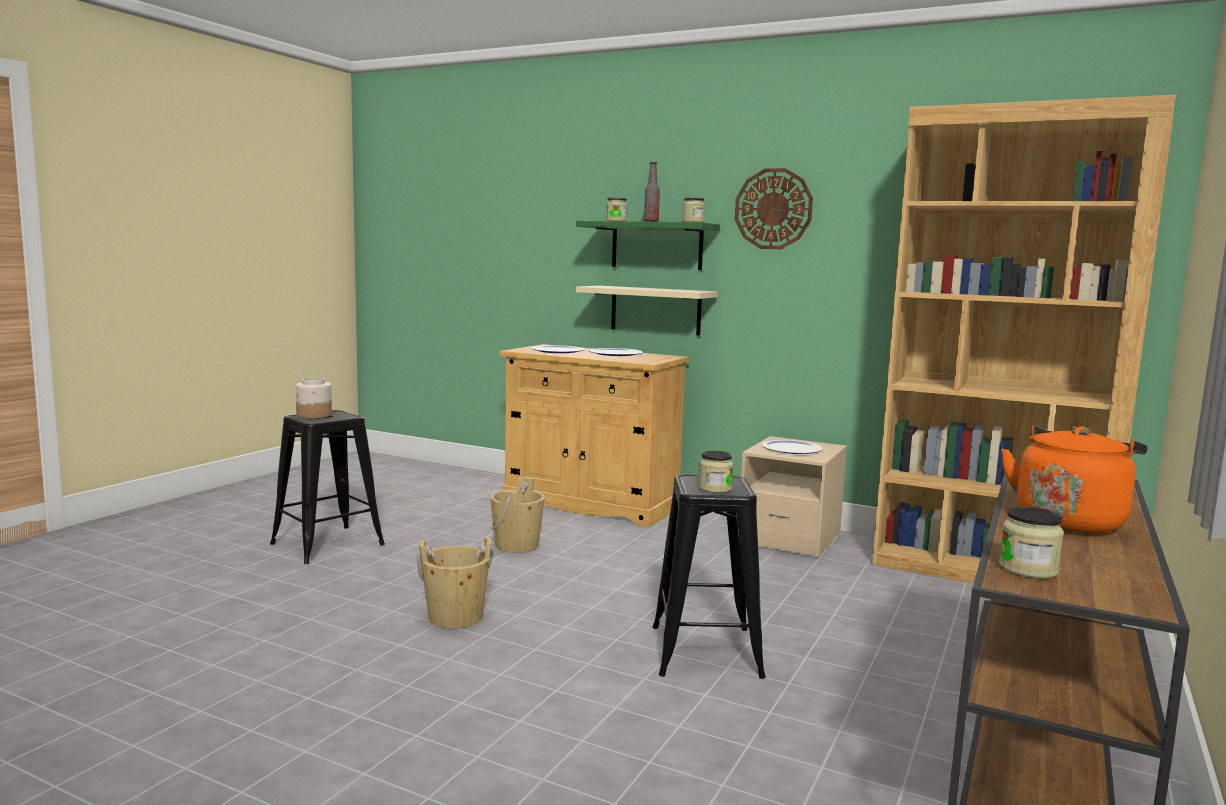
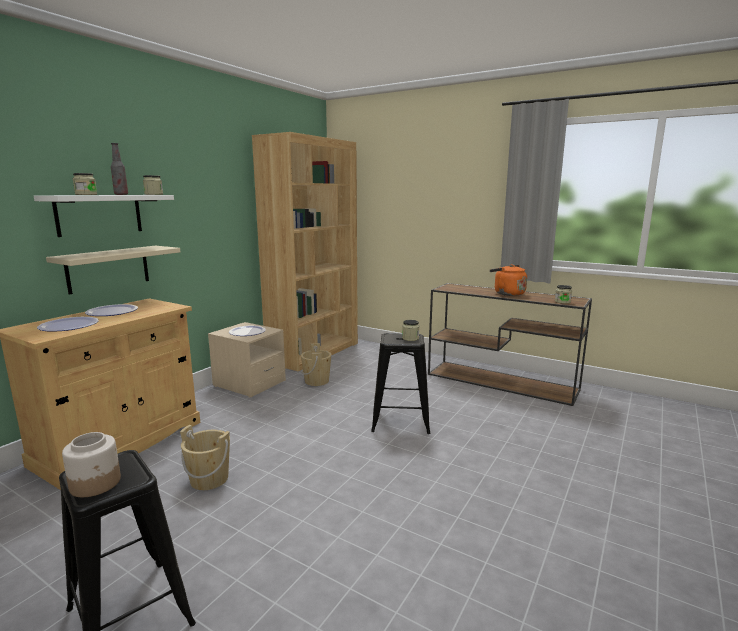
camera: 85 degrees left, 5 degrees up
(455, 617) = (353, 503): beige bucket -> beige bucket (317, 381)
(657, 246) = (99, 214): green shelf -> white shelf
(773, 209) = (182, 183): wall clock -> none

